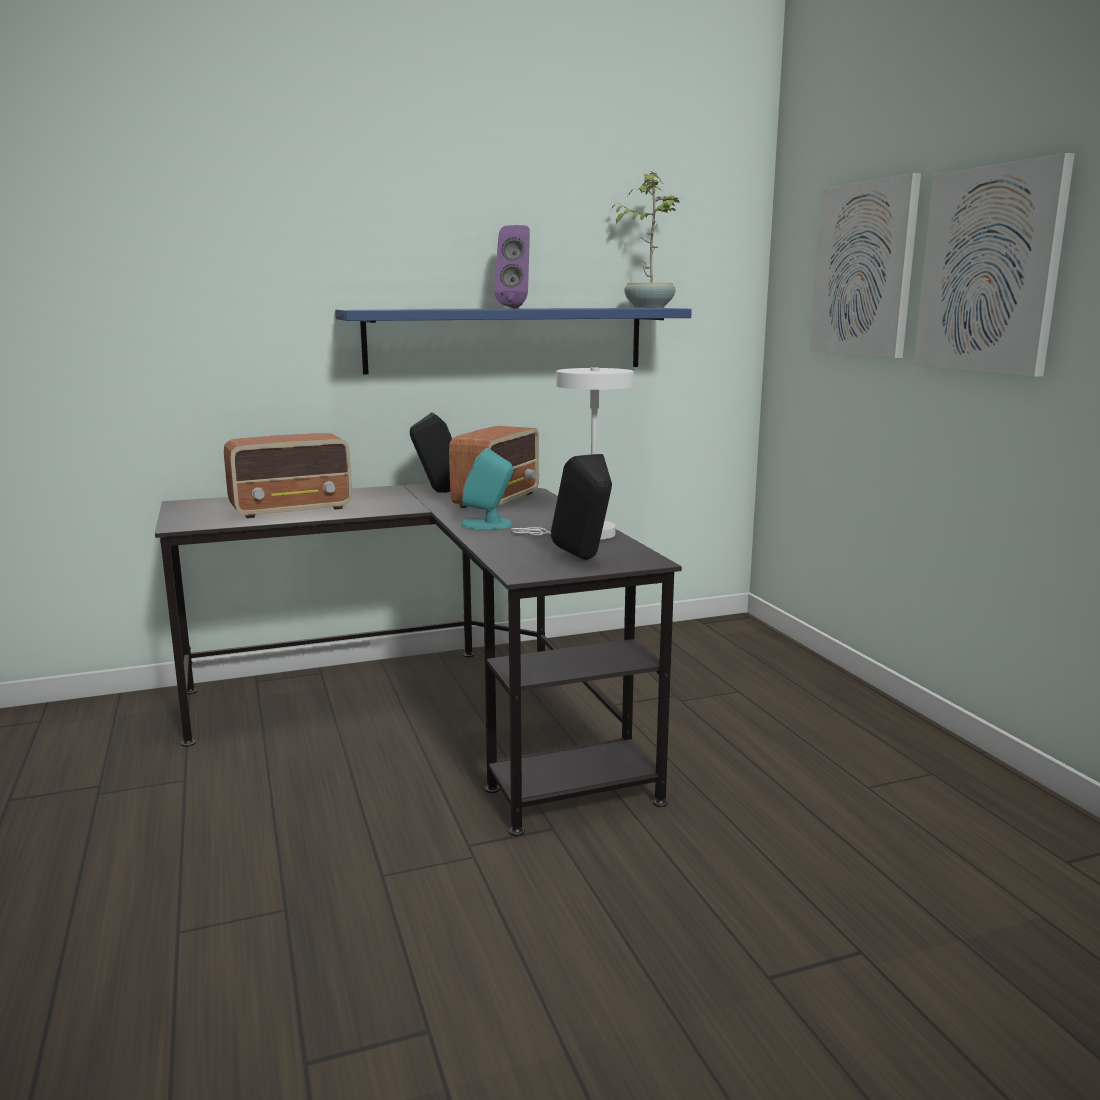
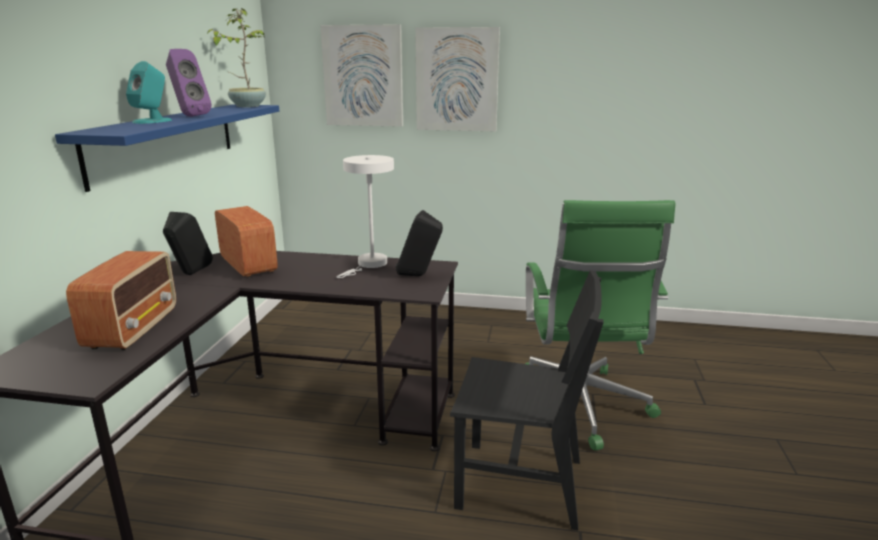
camera: 60 degrees left, 5 degrees up
(487, 524) = (305, 280): turquoise speaker -> turquoise speaker (152, 121)
(499, 934) = (520, 483): none -> black chair
(789, 943) = (577, 407): none -> green office chair

